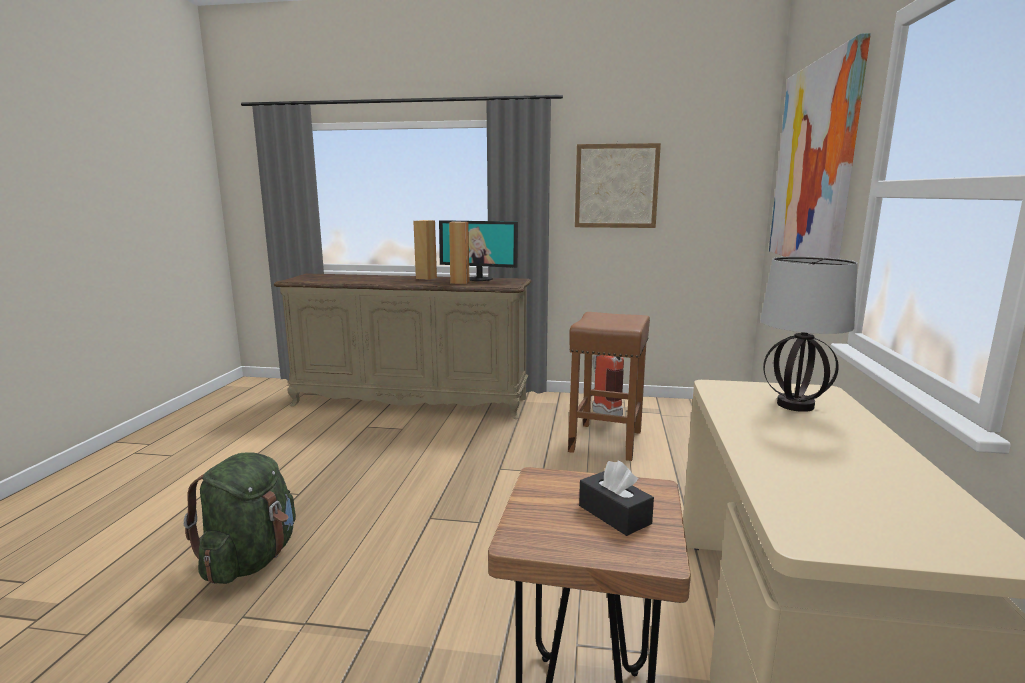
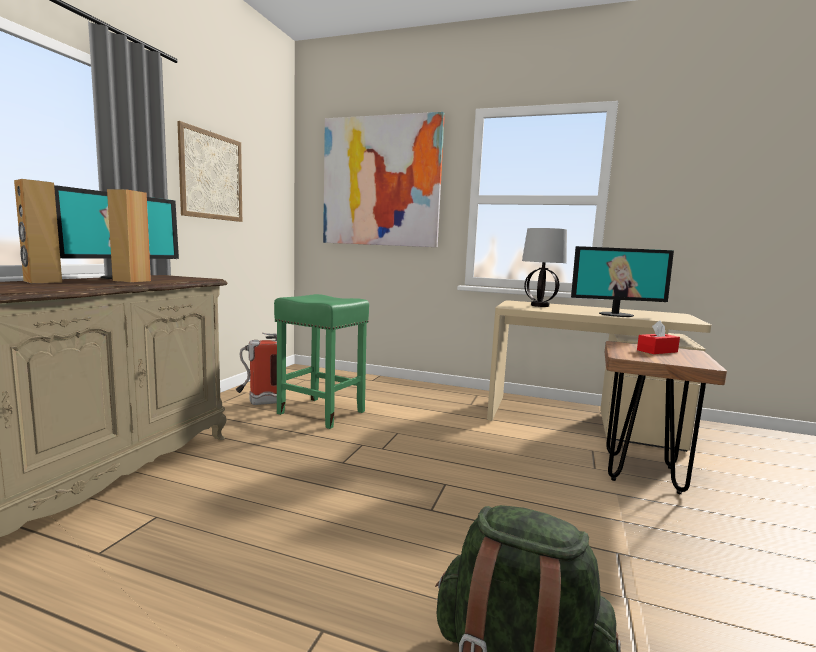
camera: 80 degrees left, 5 degrees down
(606, 440) = (320, 412): brown stool -> green stool
(614, 514) = (657, 351): black tissue box -> red tissue box
(779, 459) = (616, 314): none -> monitor

